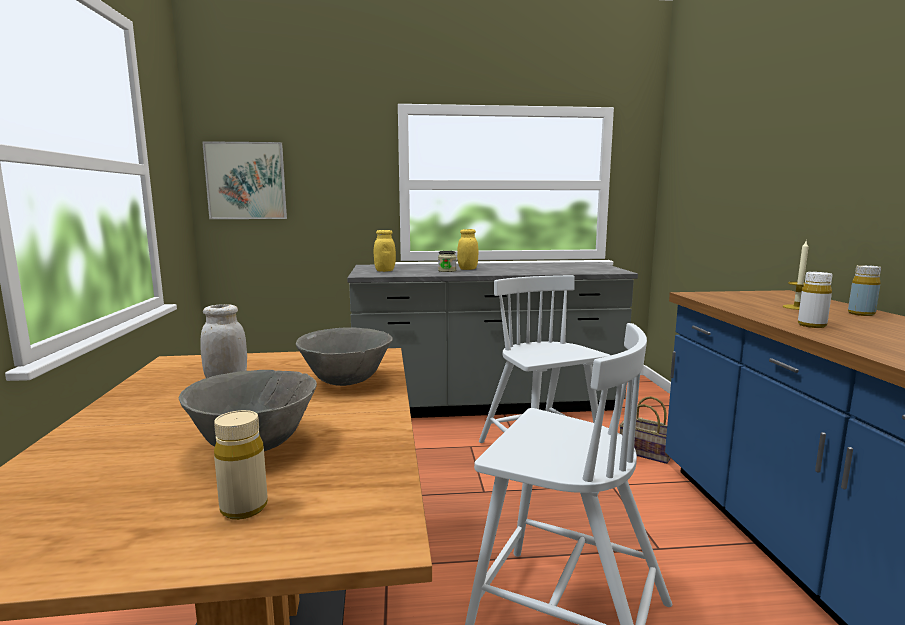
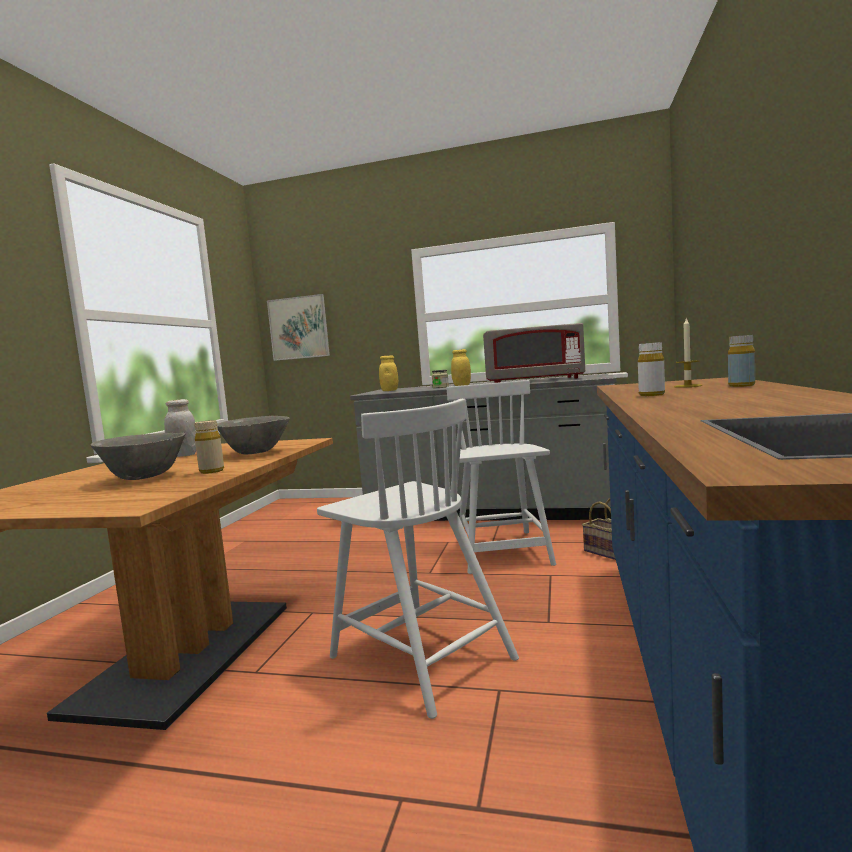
camera: 20 degrees right, 5 degrees down
(244, 508) = (93, 497): beige bottle -> beige bottle (211, 471)
(547, 269) = (533, 381): none -> grey microwave

